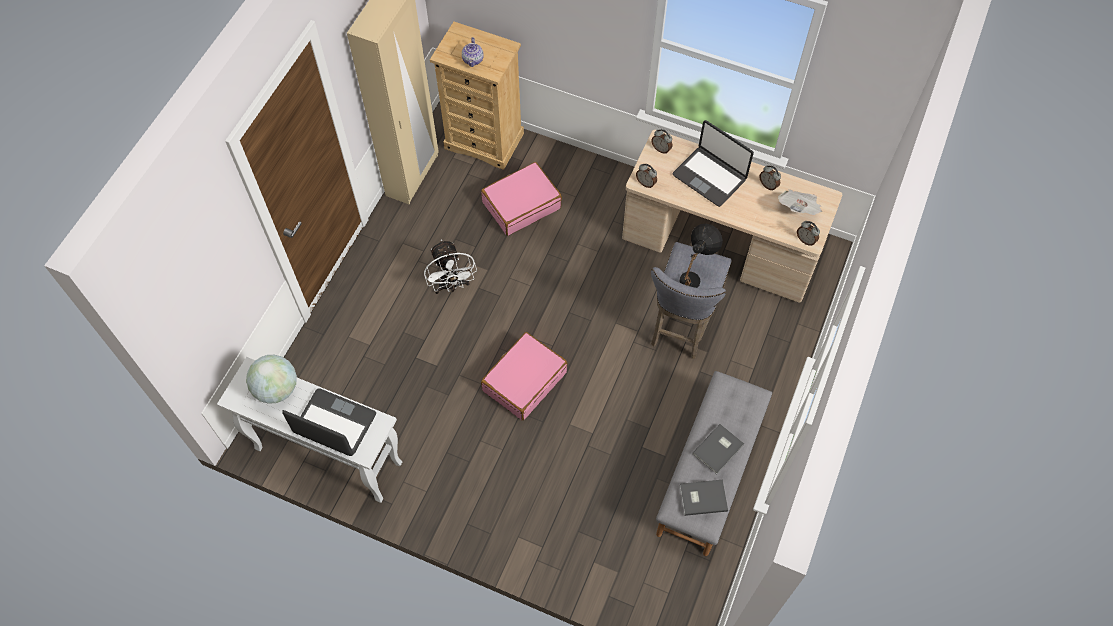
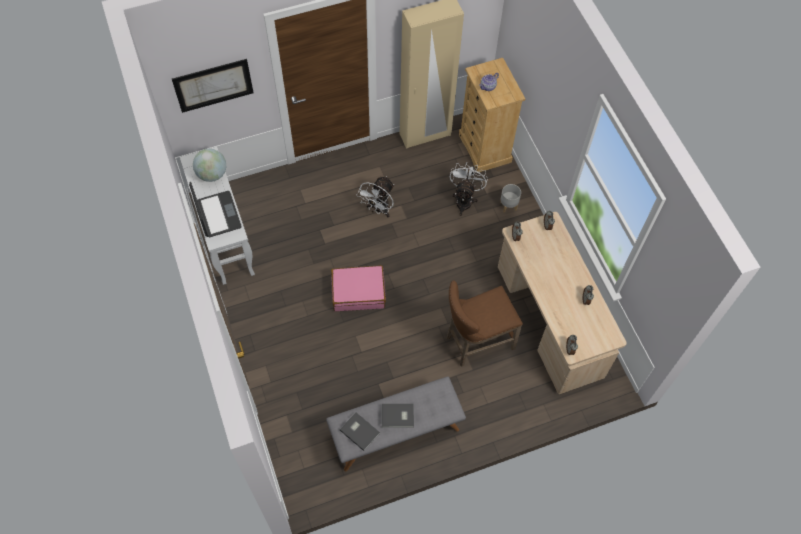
camera: 45 degrees right, 0 degrees up
(209, 280) = (213, 85): none -> picture
(521, 205) = (464, 200): pink suitcase -> white fan
(567, 175) = (508, 206): none -> grey planter
(682, 325) = (476, 342): grey stool -> brown stool
(694, 275) = (486, 311): black table lamp -> none
(710, 176) = (557, 265): laptop -> none
(799, 208) = (588, 329): newspaper -> none

